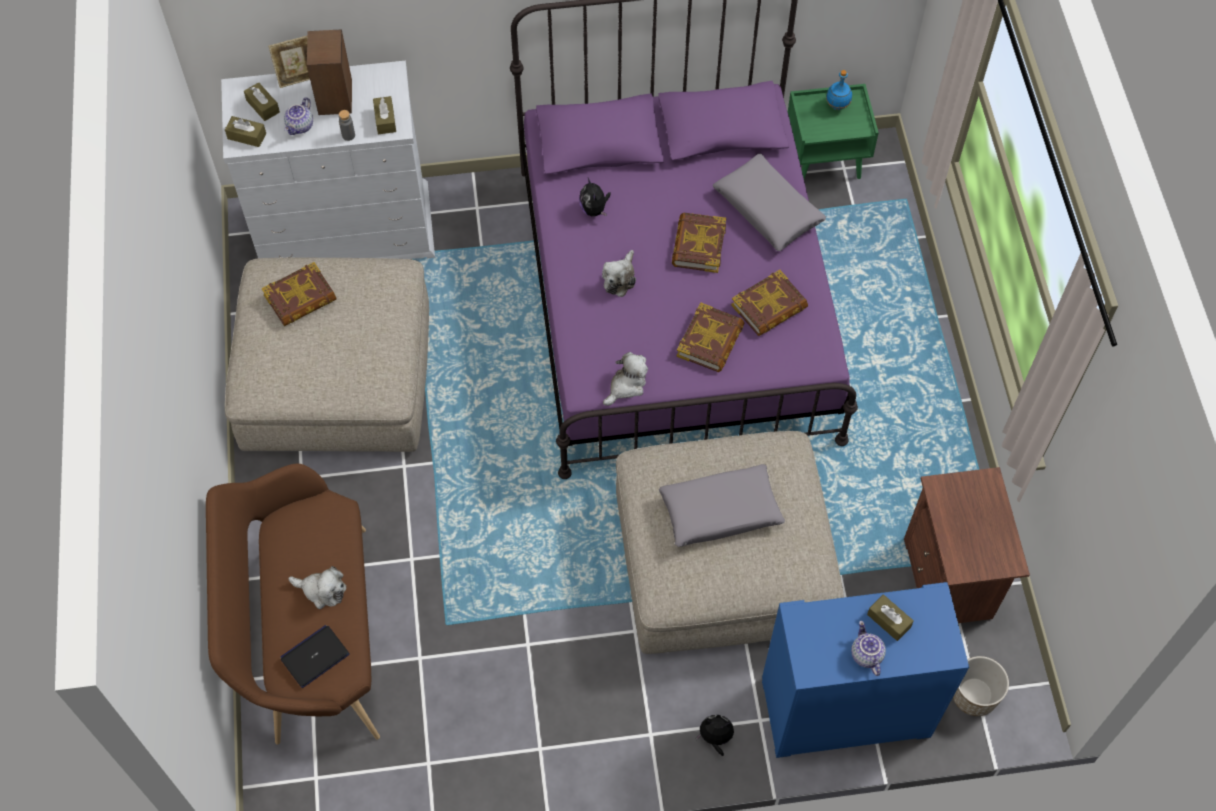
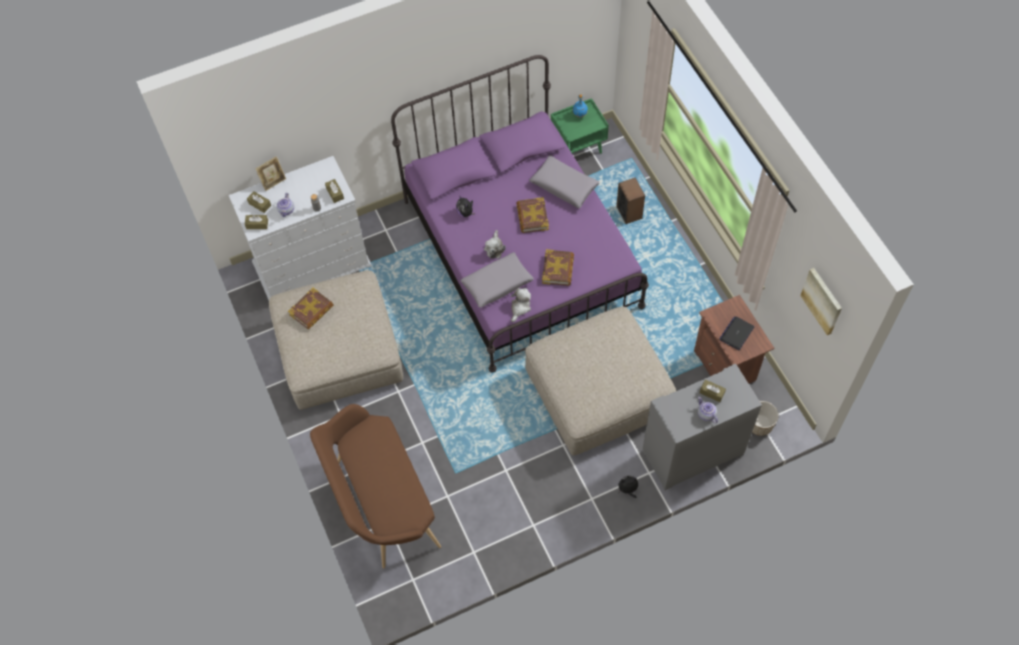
camera: 15 degrees left, 0 degrees up
(315, 656) = (398, 508): laptop -> laptop (736, 333)
(322, 590) = (388, 471): plush toy -> none
(335, 97) = (300, 188): speaker -> speaker (629, 212)
(720, 511) = (595, 363): grey pillow -> grey pillow (497, 284)
(769, 307) = (584, 241): book -> none
(844, 709) = (693, 453): blue cabinet -> grey cabinet
(1125, 518) = (822, 300): none -> picture

